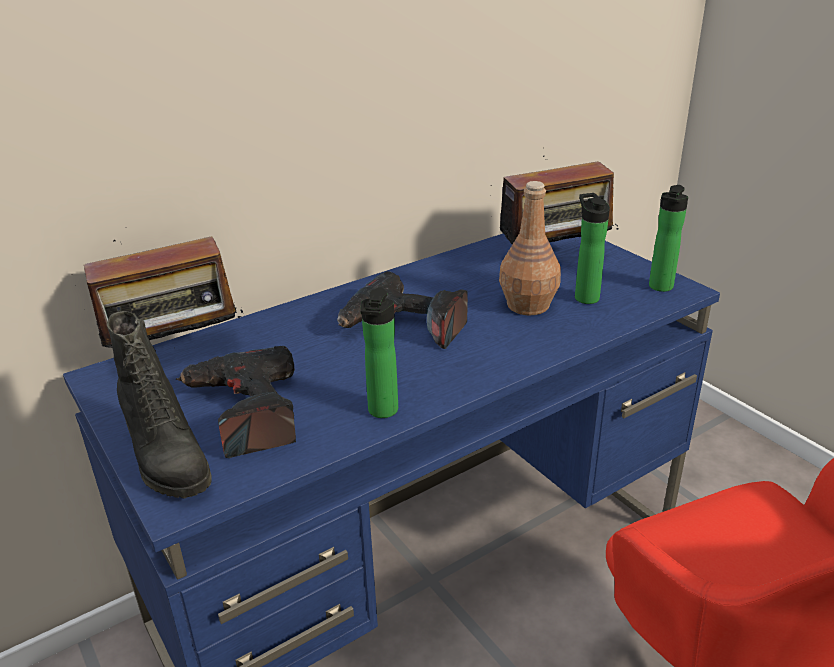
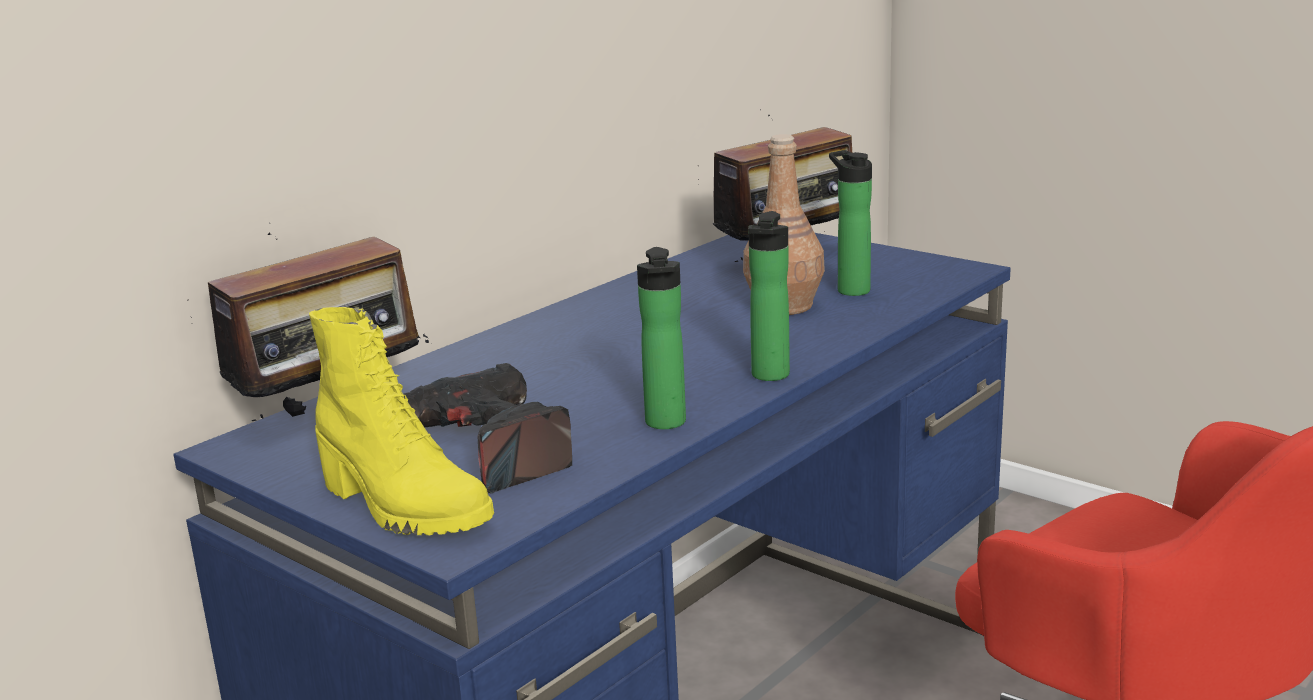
camera: 15 degrees left, 10 degrees down
(165, 460) = (403, 508): black boot -> yellow boot
(404, 326) = (635, 344): power drill -> none
(659, 288) = (936, 271): bottle -> bottle (769, 377)

